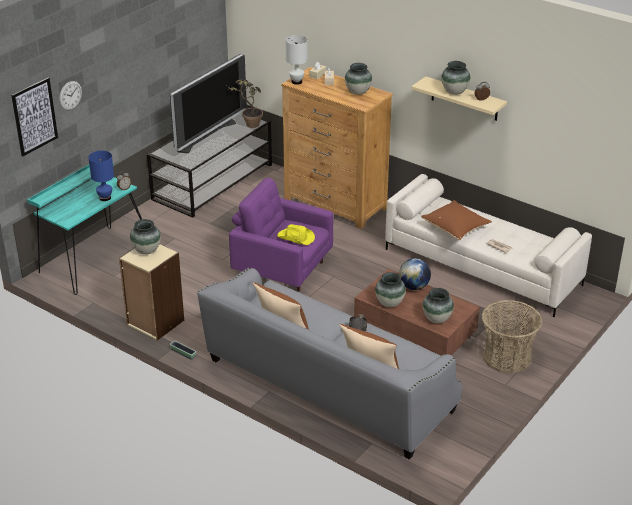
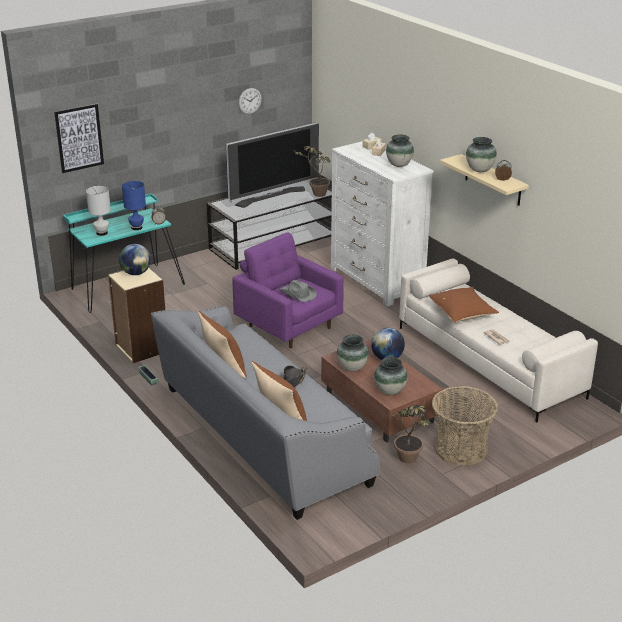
camera: 20 degrees right, 5 degrees down
(70, 95) = (121, 126): wall clock -> wall clock (250, 101)
(146, 250) = (136, 273): vase -> globe
(296, 82) = (346, 149): white table lamp -> white table lamp (101, 233)
(296, 238) = (298, 294): yellow hat -> grey hat
(335, 203) = (376, 281): brown dresser -> white dresser
(472, 380) = (410, 462): none -> potted plant

